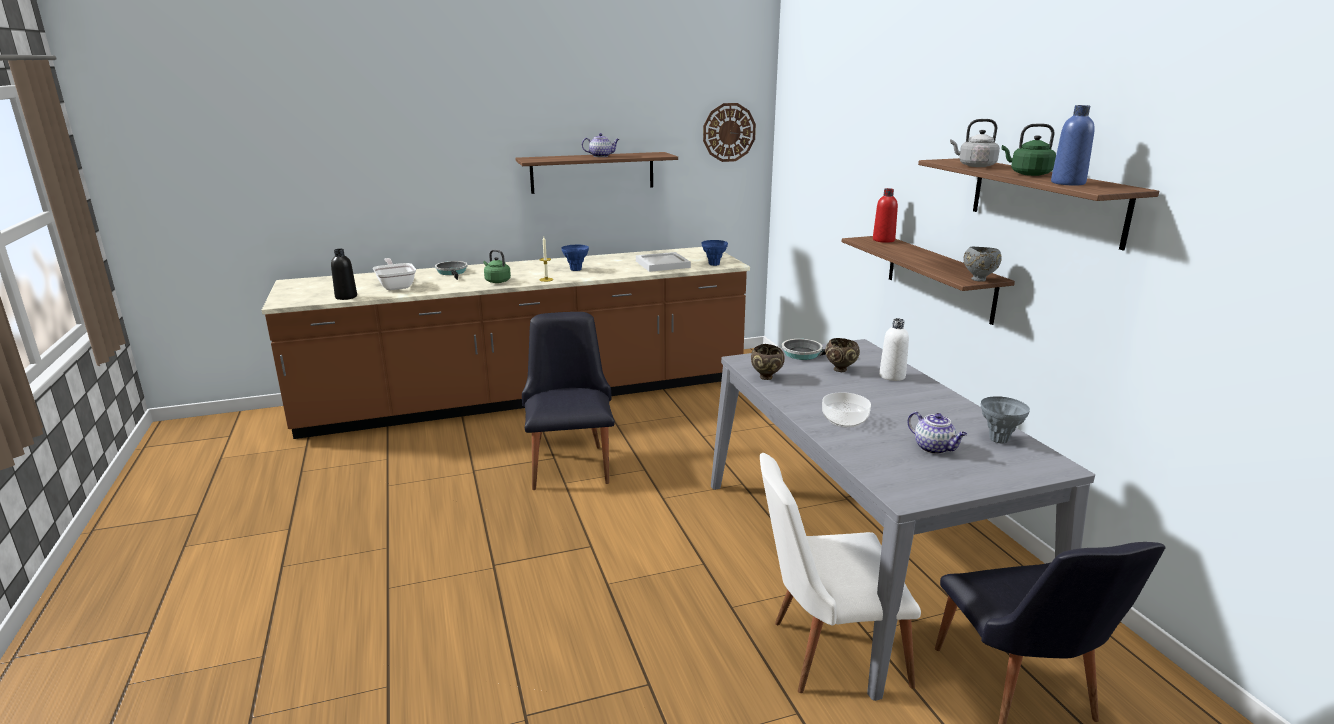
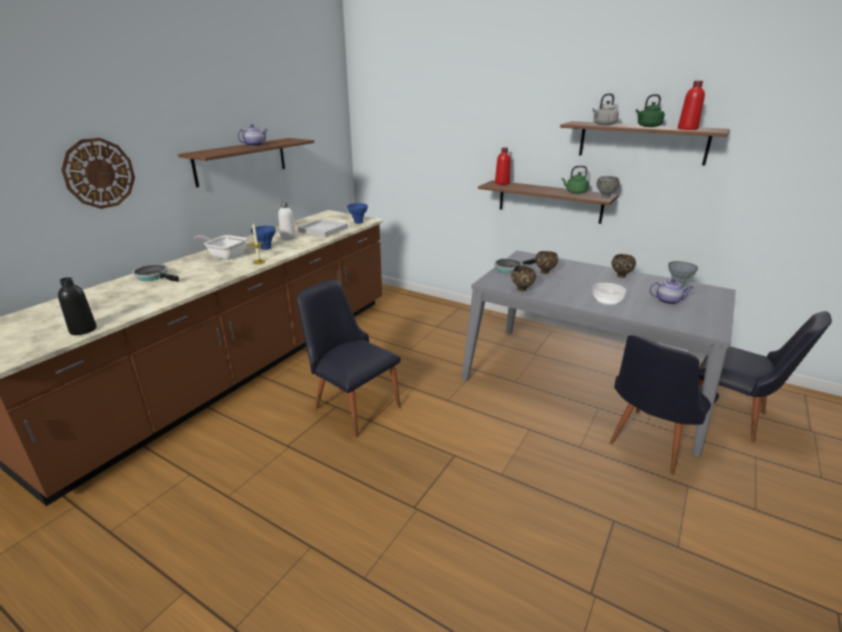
camera: 40 degrees left, 5 degrees up
(396, 286) = (120, 303): frying pan -> frying pan (225, 256)
(496, 281) = (216, 273): green kettle -> green kettle (575, 192)
(729, 132) = (325, 118): wall clock -> wall clock (99, 173)
(825, 651) = (649, 444): white chair -> black chair
(892, 376) = (573, 268): white bottle -> white bottle (288, 238)
(940, 403) = (620, 276): none -> brown bowl
(1068, 183) = (687, 129): blue bottle -> red bottle

